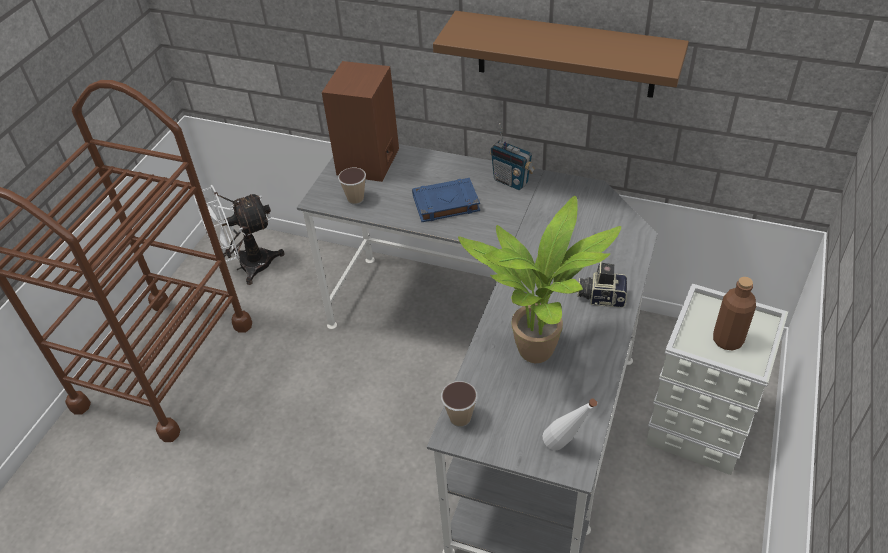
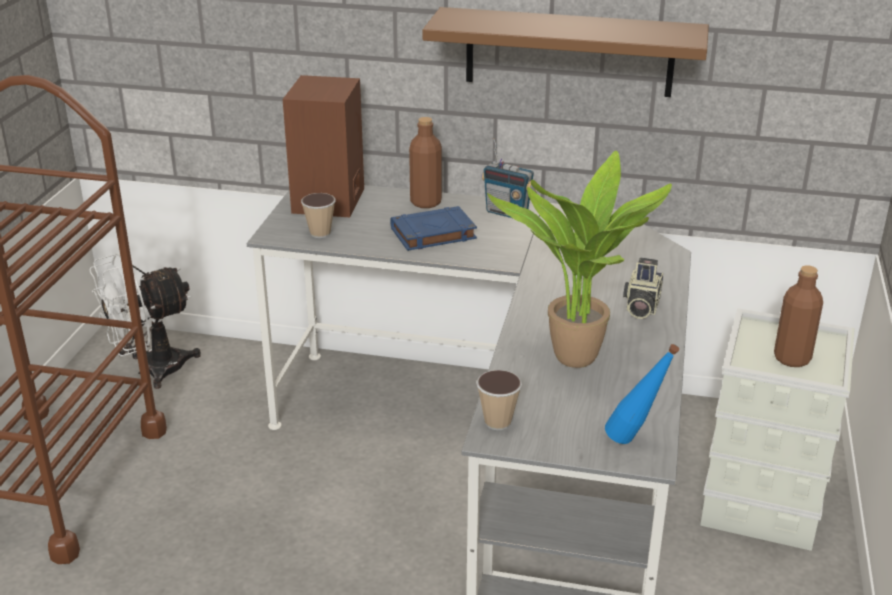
camera: 10 degrees left, 15 degrees down
(446, 167) = (426, 202): none -> brown bottle
(566, 449) = (635, 442): white bottle -> blue bottle
(601, 296) = (640, 306): camera -> camera turned 75 degrees counterclockwise

